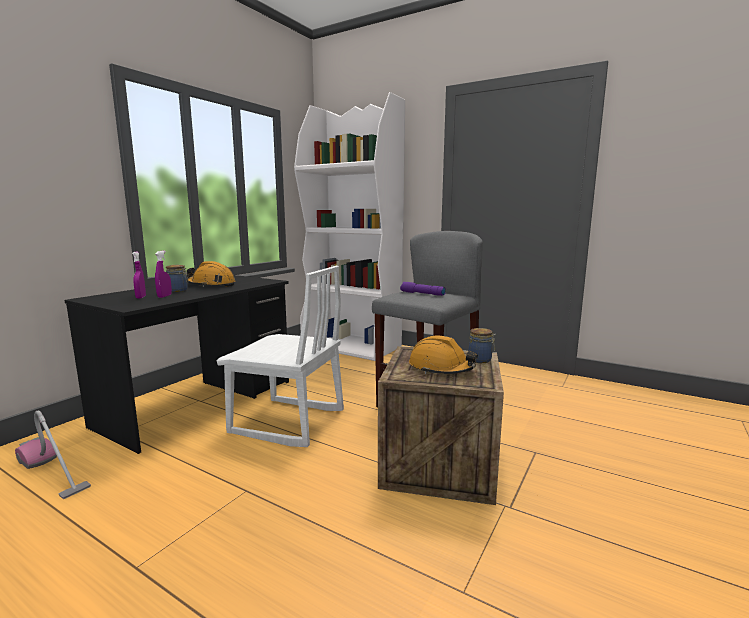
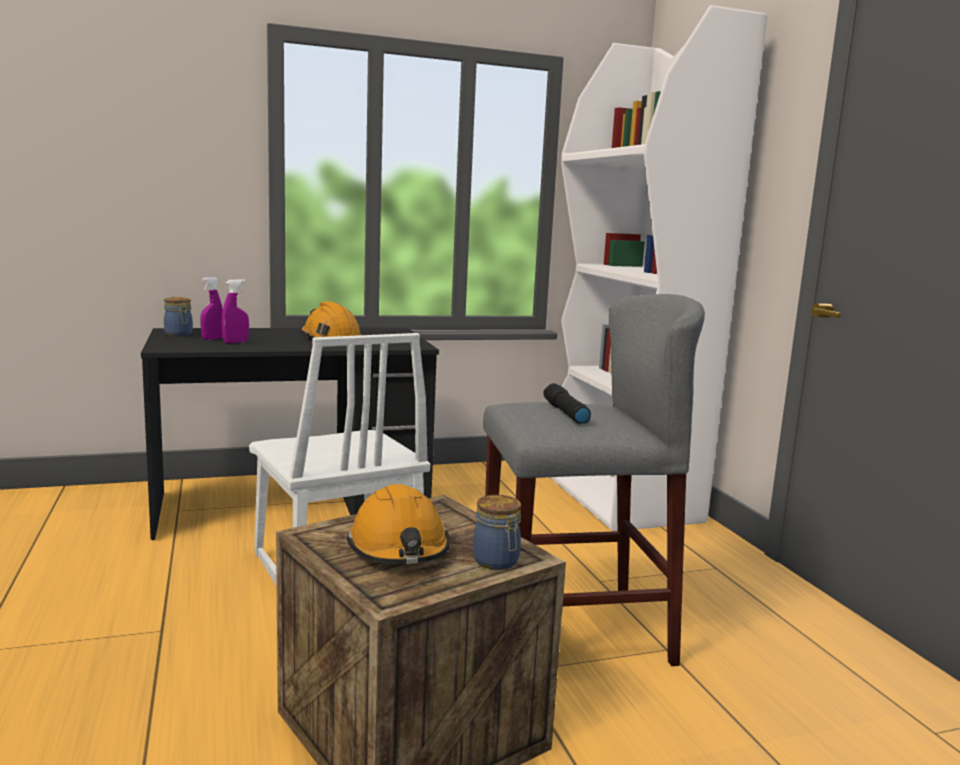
camera: 40 degrees right, 0 degrees up
(52, 473) = (72, 527): vacuum cleaner -> none
(178, 290) = (273, 338): jar -> jar (179, 334)
(421, 294) = (565, 413): purple flashlight -> black flashlight

